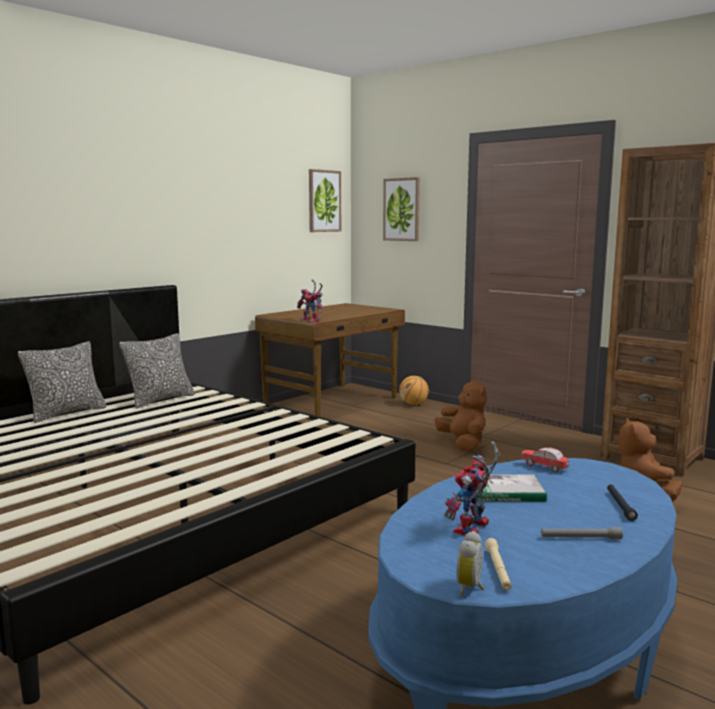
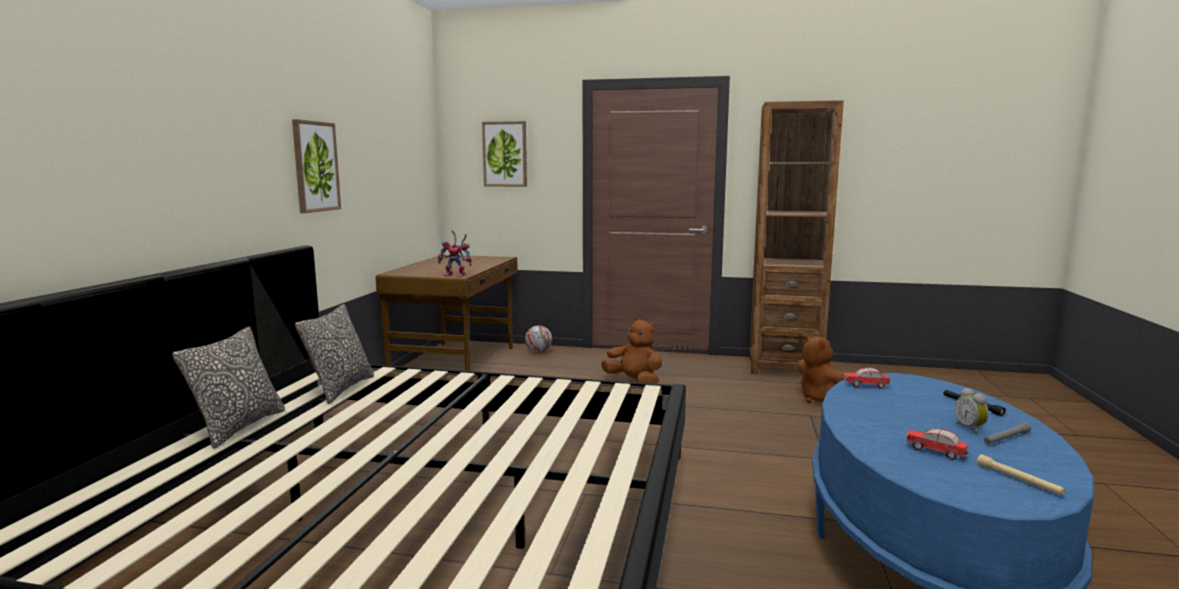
camera: 30 degrees left, 0 degrees up
(324, 201) = (419, 144): picture -> picture (315, 166)
(413, 404) = (538, 352): basketball -> football
(471, 588) = (1037, 502): alarm clock -> alarm clock (970, 428)
(472, 530) = (935, 452): toy robot -> toy car
(506, 491) = (886, 413): book -> none

